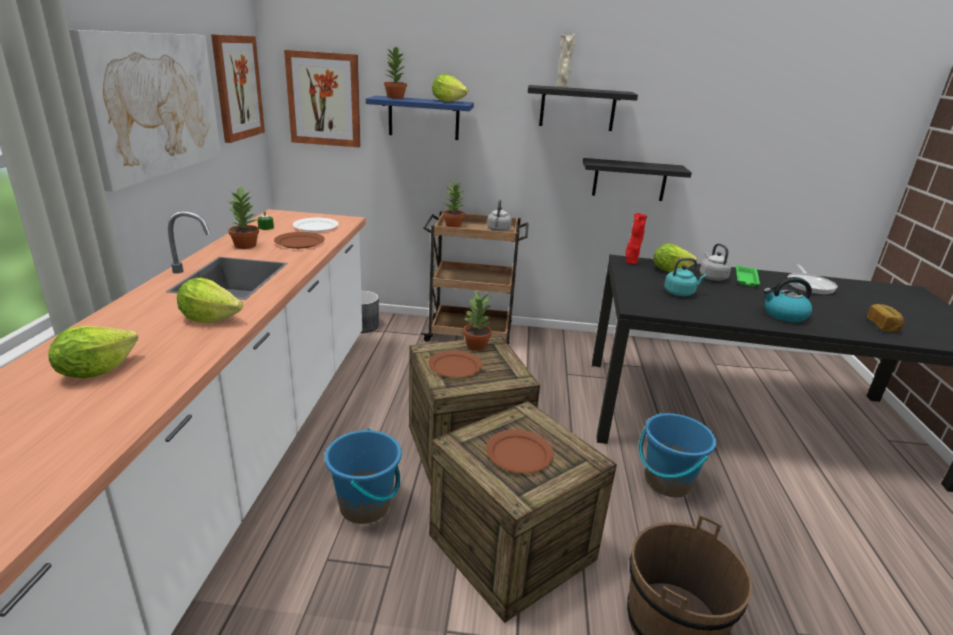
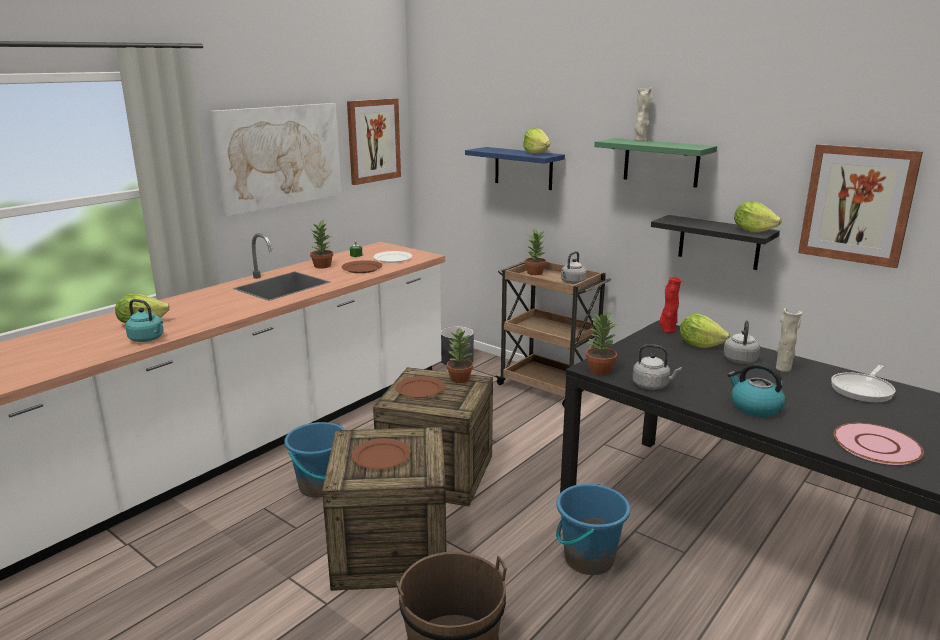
camera: 35 degrees right, 5 degrees down
(210, 319) = (232, 308): lettuce -> lettuce (753, 231)
(324, 99) = (449, 149): picture -> picture (857, 204)
(395, 97) = (496, 149): potted plant -> potted plant (599, 370)
(577, 108) = (661, 162): black shelf -> green shelf
(680, 293) = (668, 365): turquoise kettle -> turquoise kettle (148, 339)
(700, 313) = (652, 385): none -> grey kettle
(746, 279) = (783, 369): green tray -> beige vase
(883, 326) = (876, 445): bread -> pink plate

